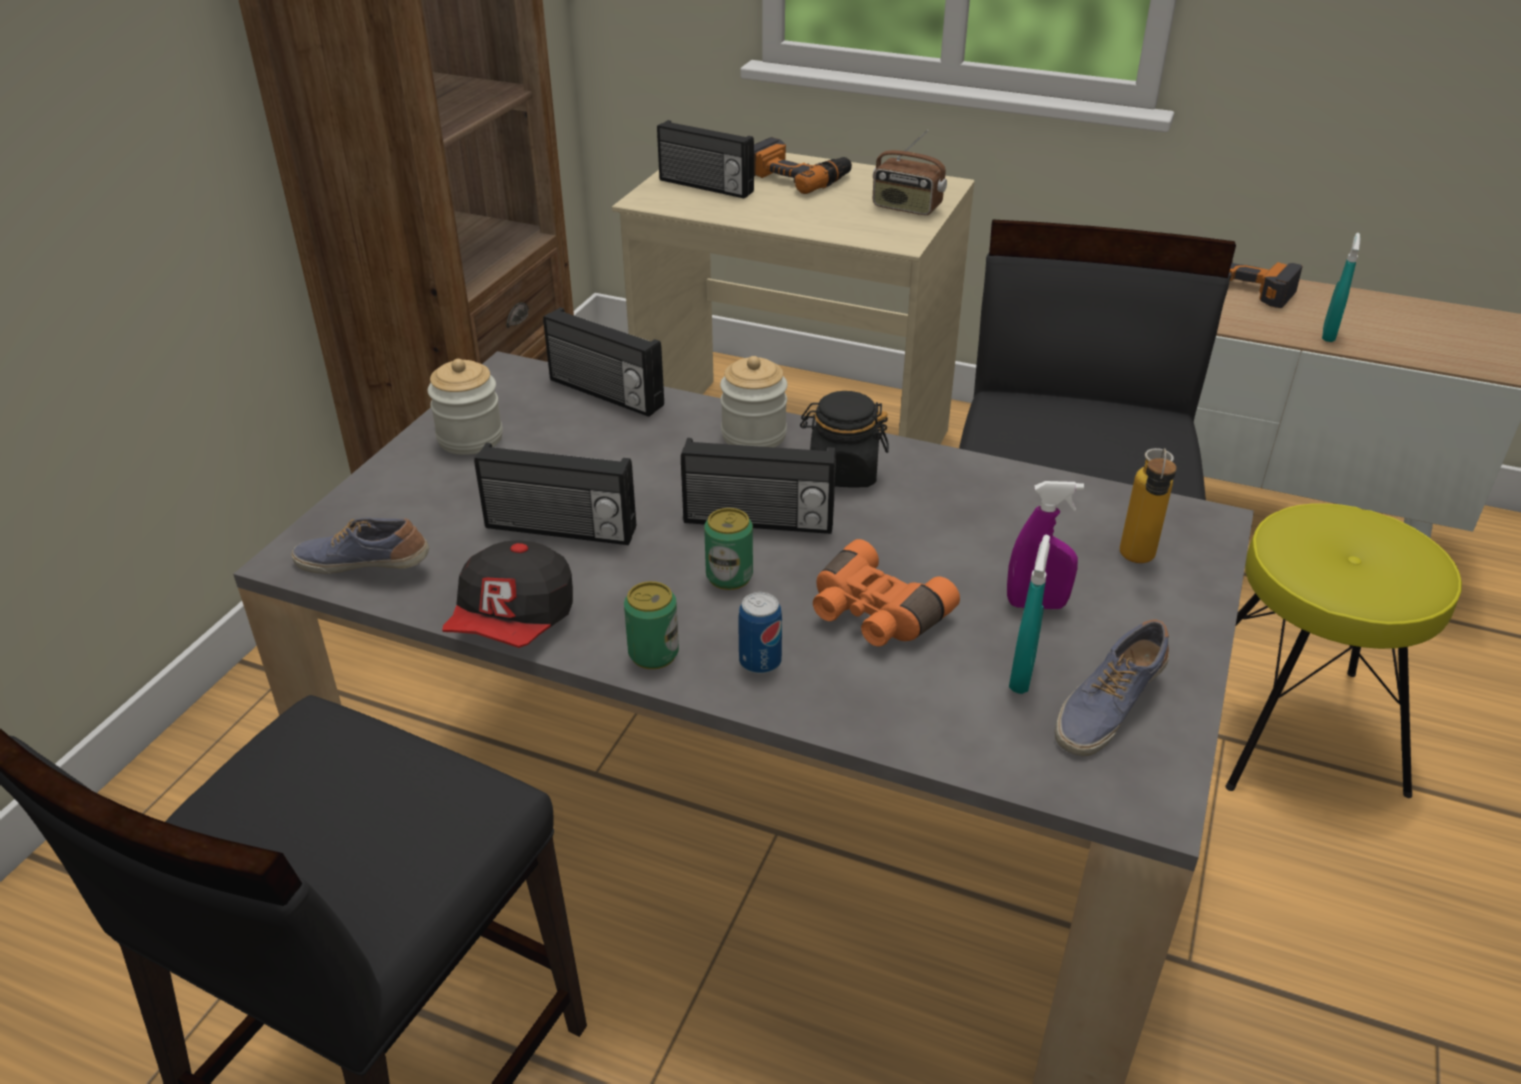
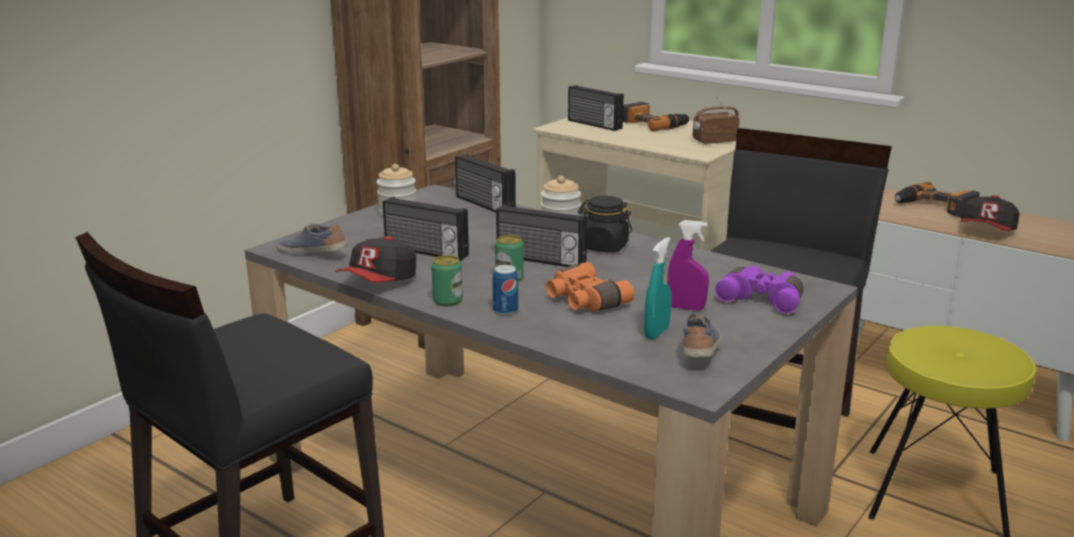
camera: 15 degrees right, 15 degrees down
(906, 208) = (714, 141): radio -> radio turned 120 degrees clockwise
(1107, 707) = (700, 350): shoe -> shoe turned 135 degrees clockwise
(1136, 563) = (762, 299): bottle -> purple binoculars
(1328, 334) = (986, 231): turquoise spray bottle -> cap

